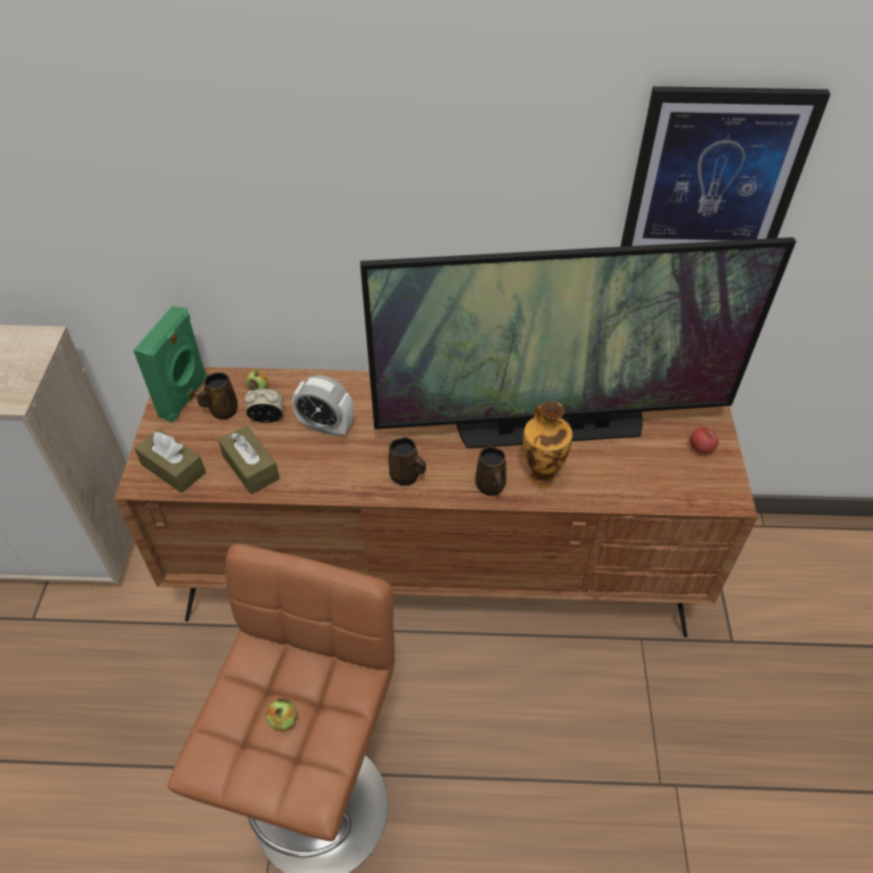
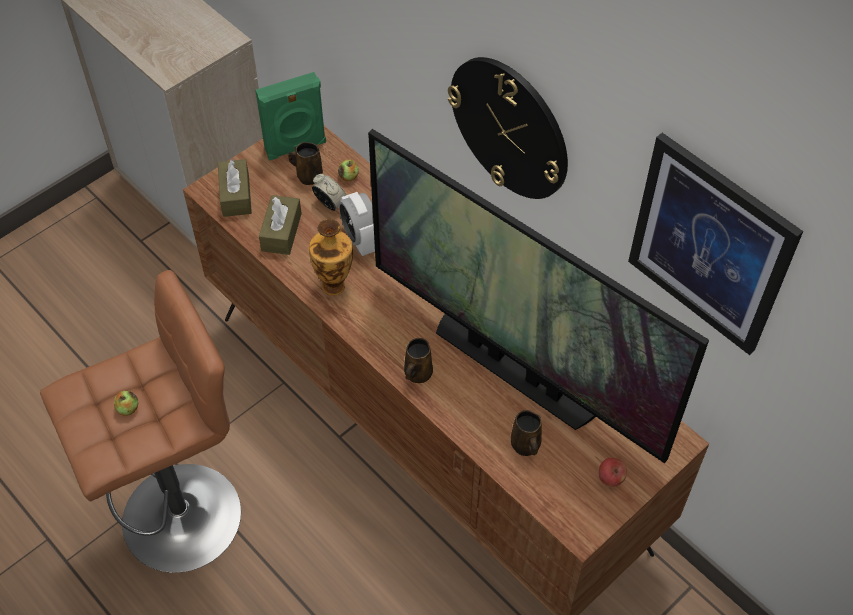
camera: 45 degrees right, 5 degrees up
(406, 476) = (370, 319): brown mug -> brown mug (525, 446)
(448, 208) = (510, 127): none -> wall clock
(541, 476) = (462, 396): vase -> vase (334, 285)

